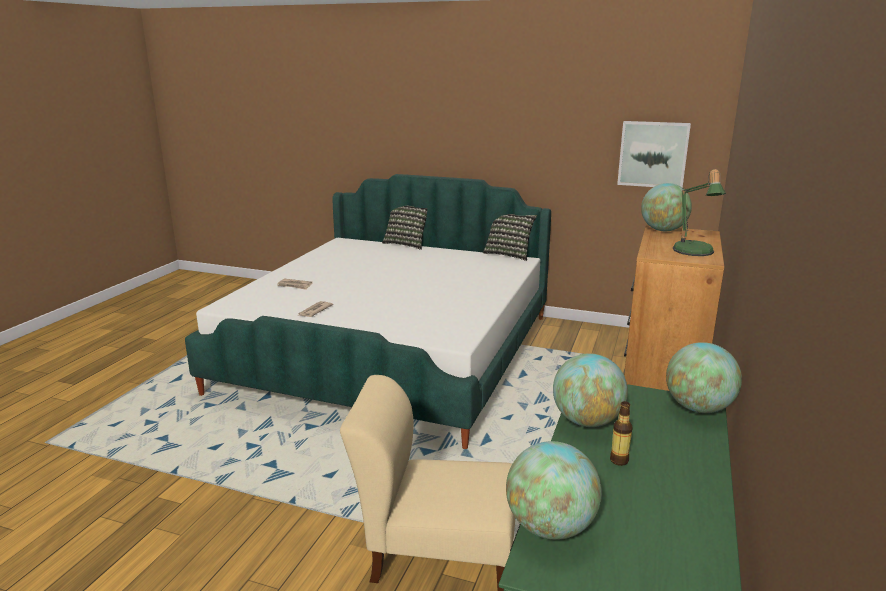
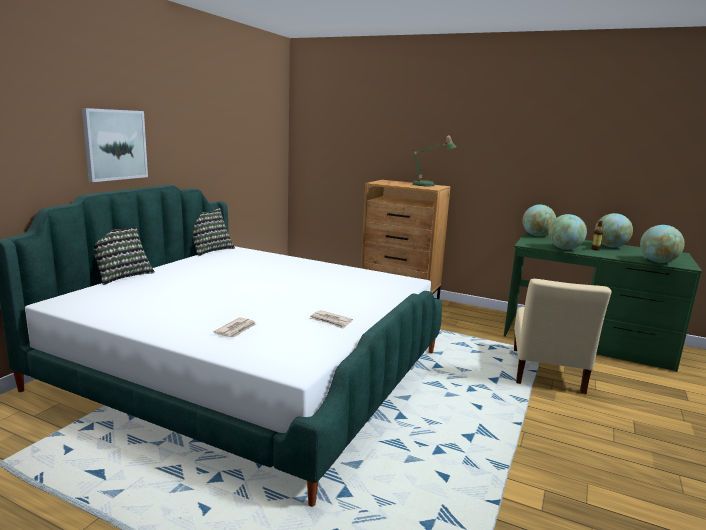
camera: 85 degrees left, 5 degrees down
(653, 154) = (261, 146): picture -> picture (115, 144)
(663, 230) = (379, 182): globe -> globe (610, 246)

